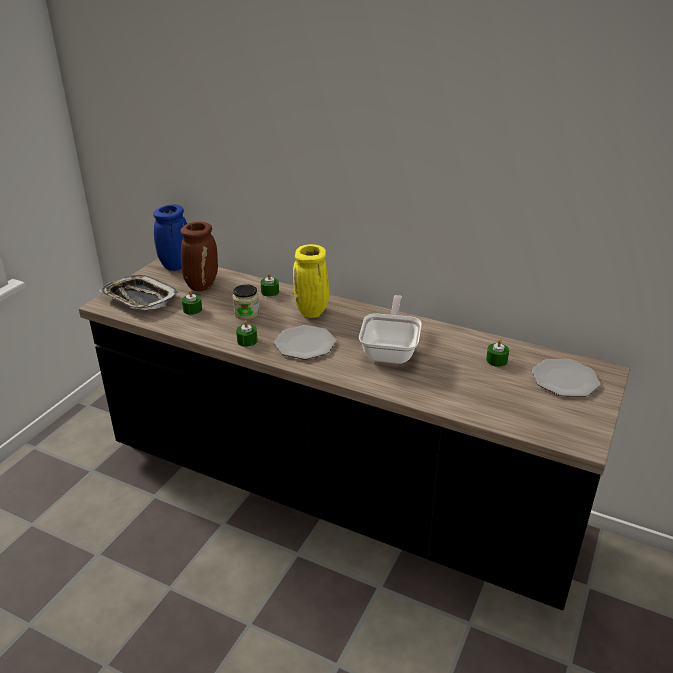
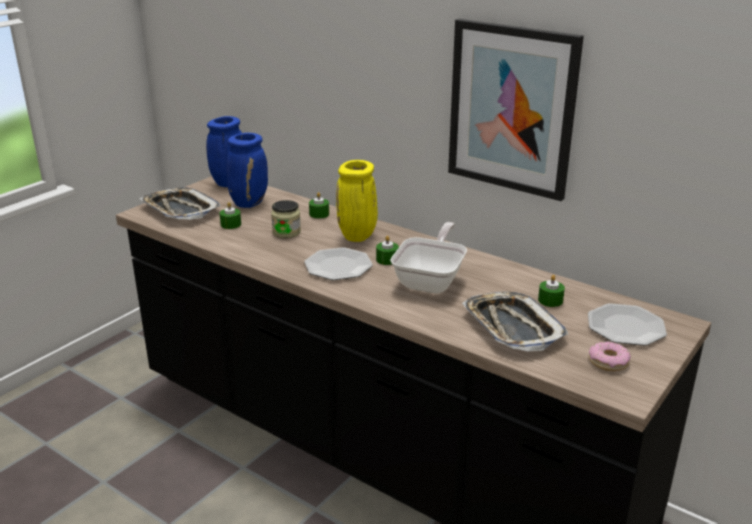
camera: 10 degrees right, 5 degrees down
(202, 285) = (249, 203): brown vase -> blue vase
(247, 341) = (277, 258): green candle -> green candle (387, 259)
(451, 195) = (511, 109): none -> picture
(473, 390) = (512, 327): none -> tray
(561, 414) = (608, 362): none -> donut

